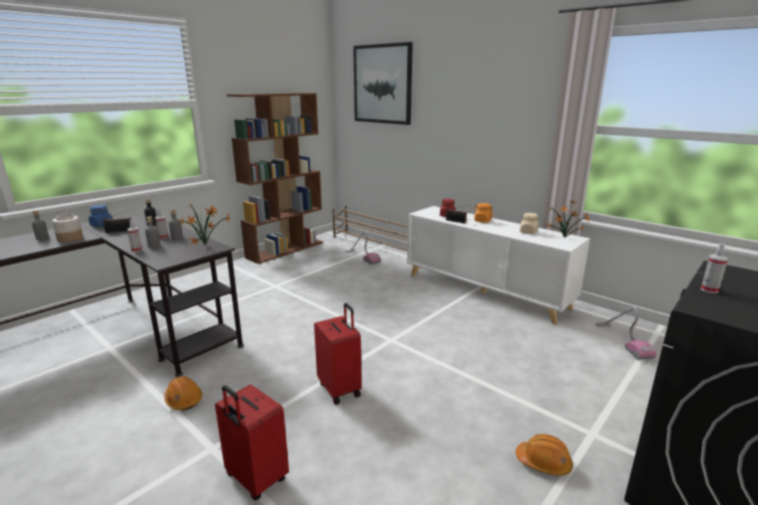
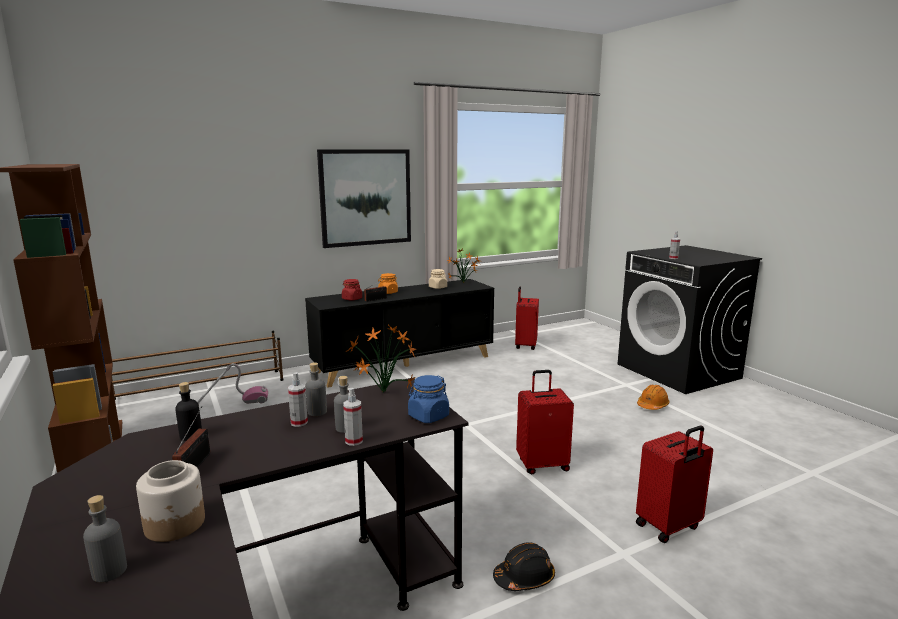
camera: 70 degrees left, 5 degrees down
(102, 225) = (100, 493): blue jar -> blue jar (428, 416)
(183, 400) = (524, 578): orange hard hat -> black hard hat
(382, 84) = (168, 149): picture -> picture (365, 197)
(485, 291) = (405, 364): white cabinet -> black cabinet
(622, 341) = (525, 346): vacuum cleaner -> red suitcase

